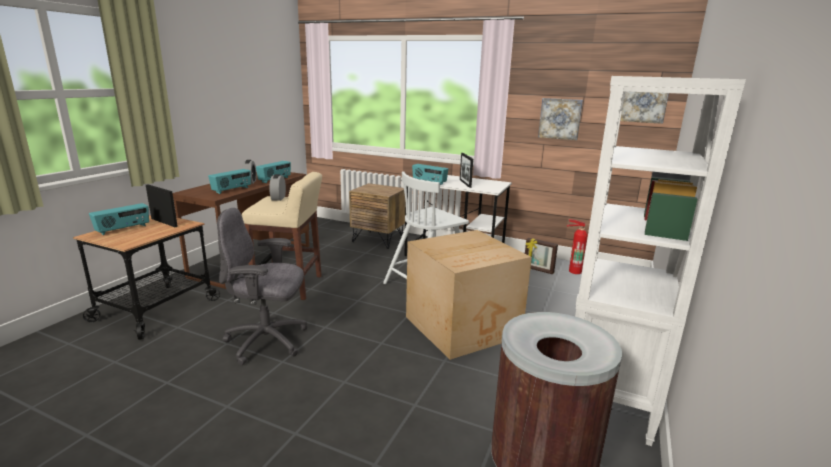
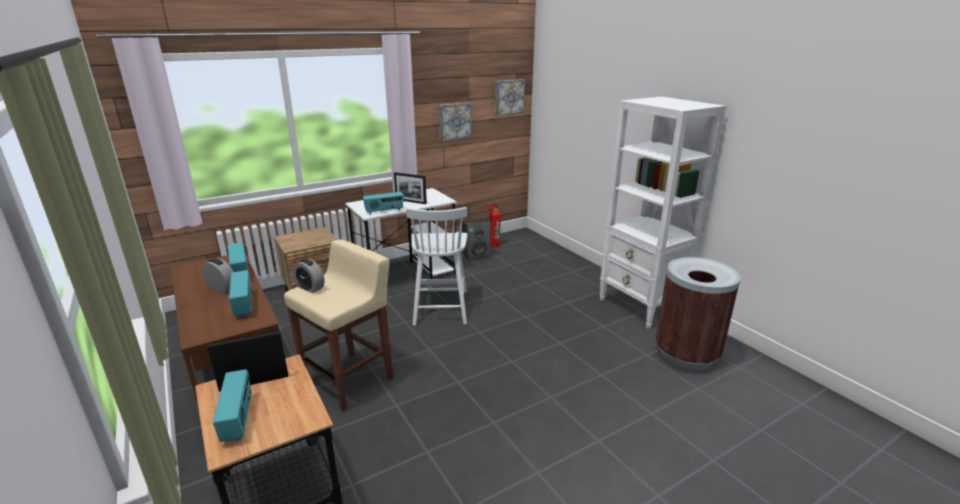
camera: 55 degrees left, 5 degrees up
(268, 341) = (451, 422): grey office chair -> none
(464, 327) = (524, 317): cardboard box -> none
(538, 270) = (476, 255): picture frame -> speaker

